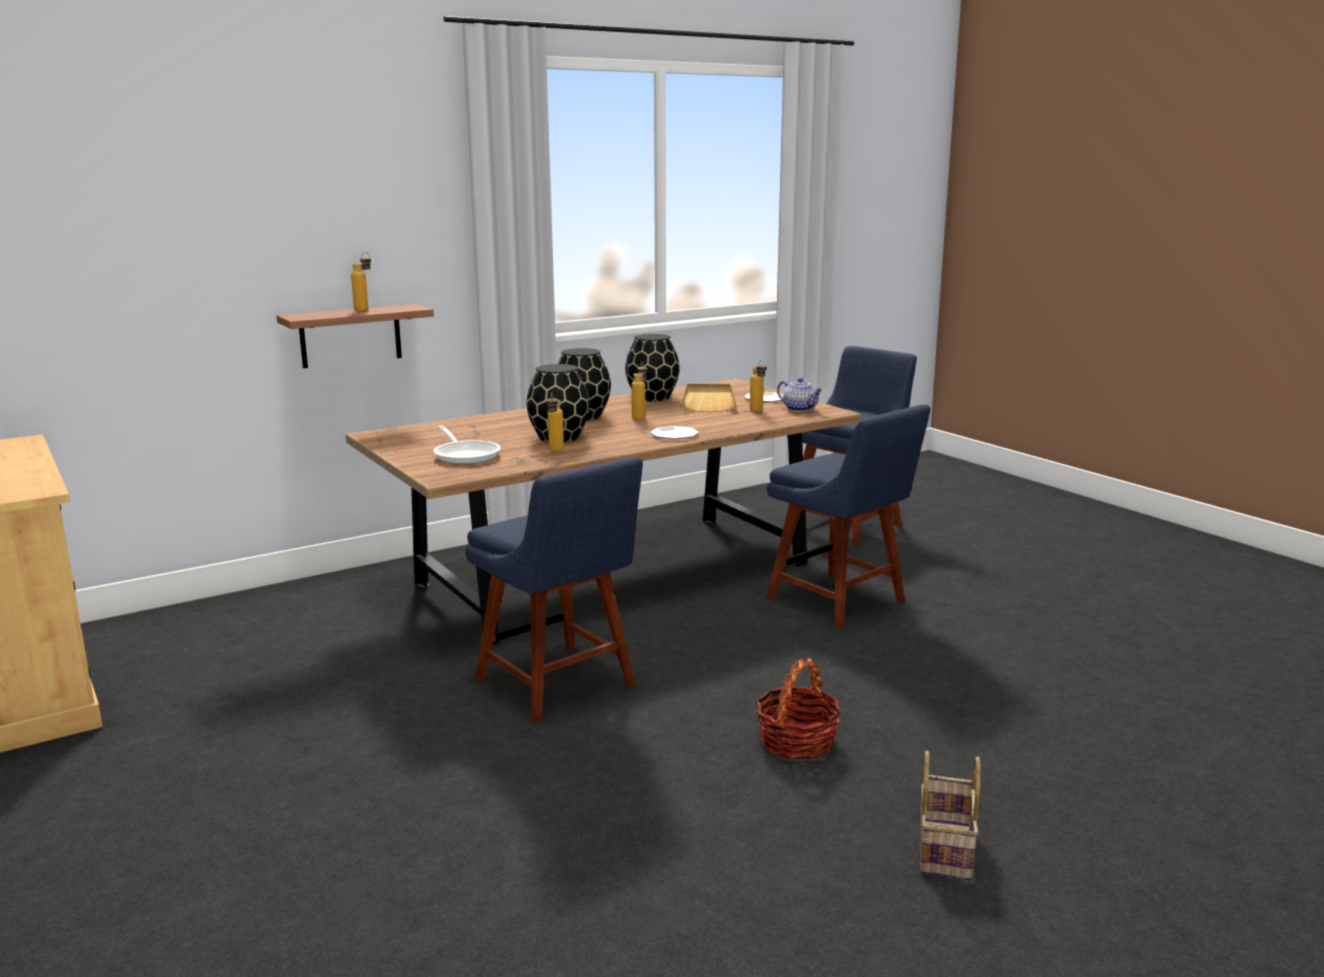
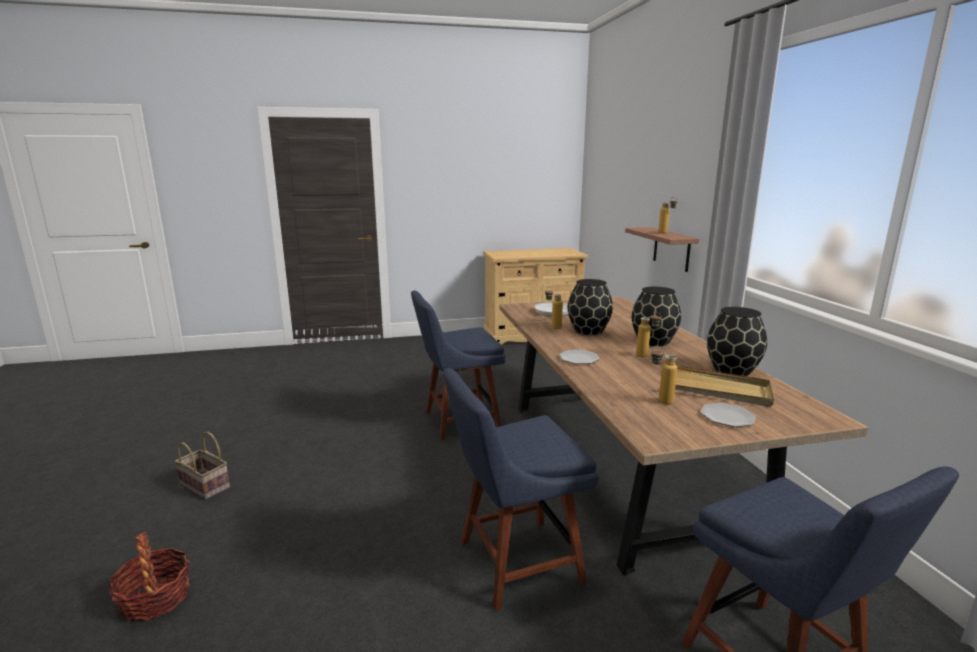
camera: 110 degrees right, 0 degrees up
(797, 742) = (334, 473): basket -> basket (155, 598)
(799, 409) = (671, 424): teapot -> none

